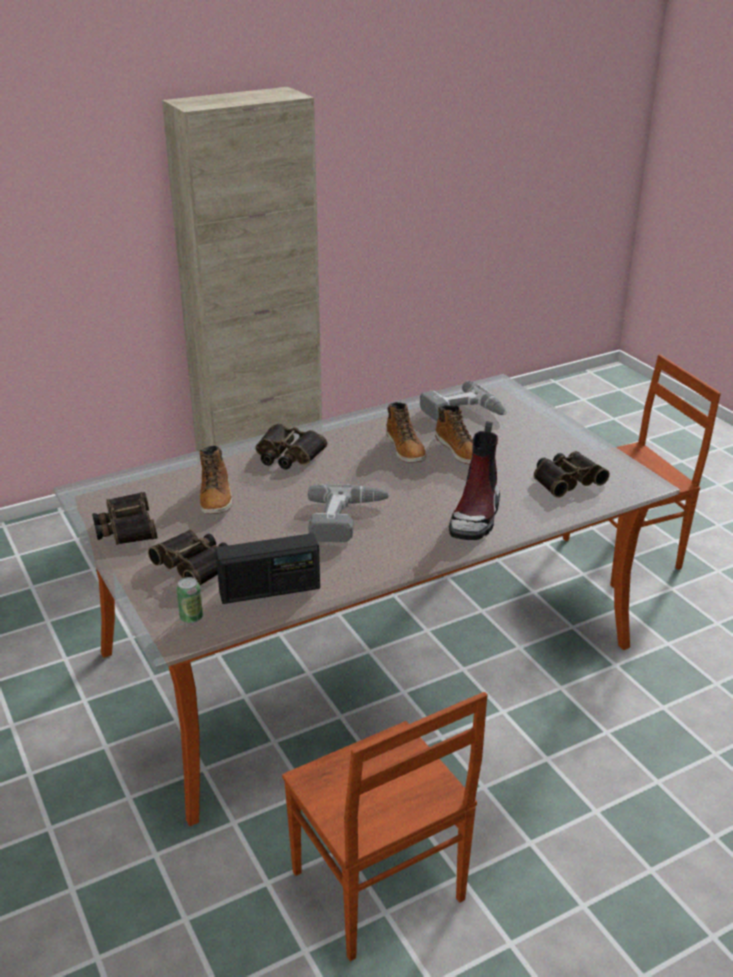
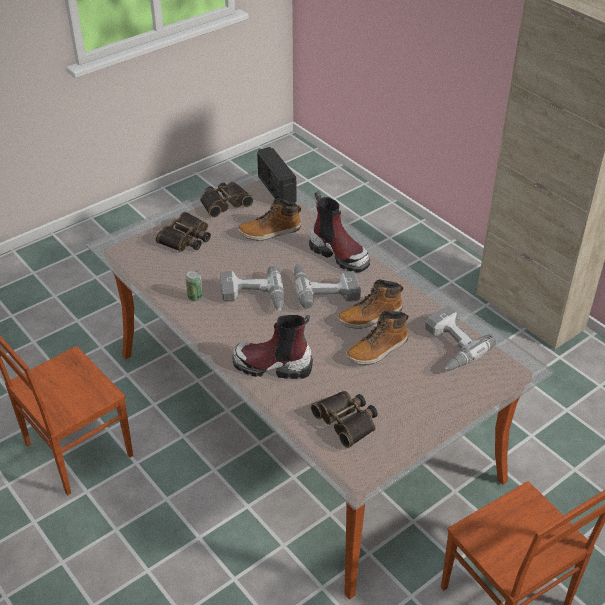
camera: 80 degrees right, 10 degrees up
(191, 617) = (130, 248): can -> can (195, 296)
(270, 590) = (161, 274): radio -> radio (276, 190)
(287, 455) = (339, 255): binoculars -> boot
(346, 470) = (325, 288): none -> power drill

